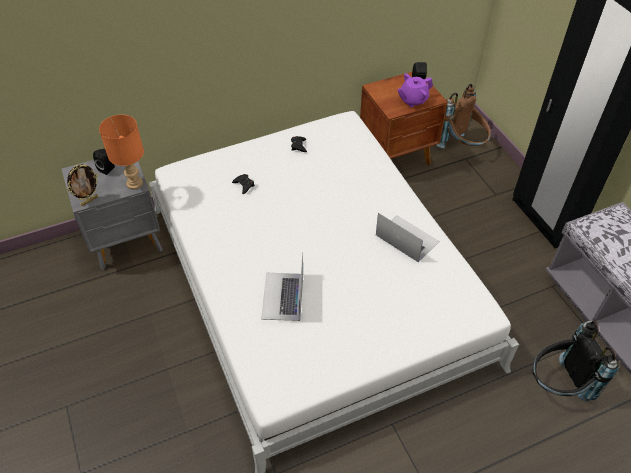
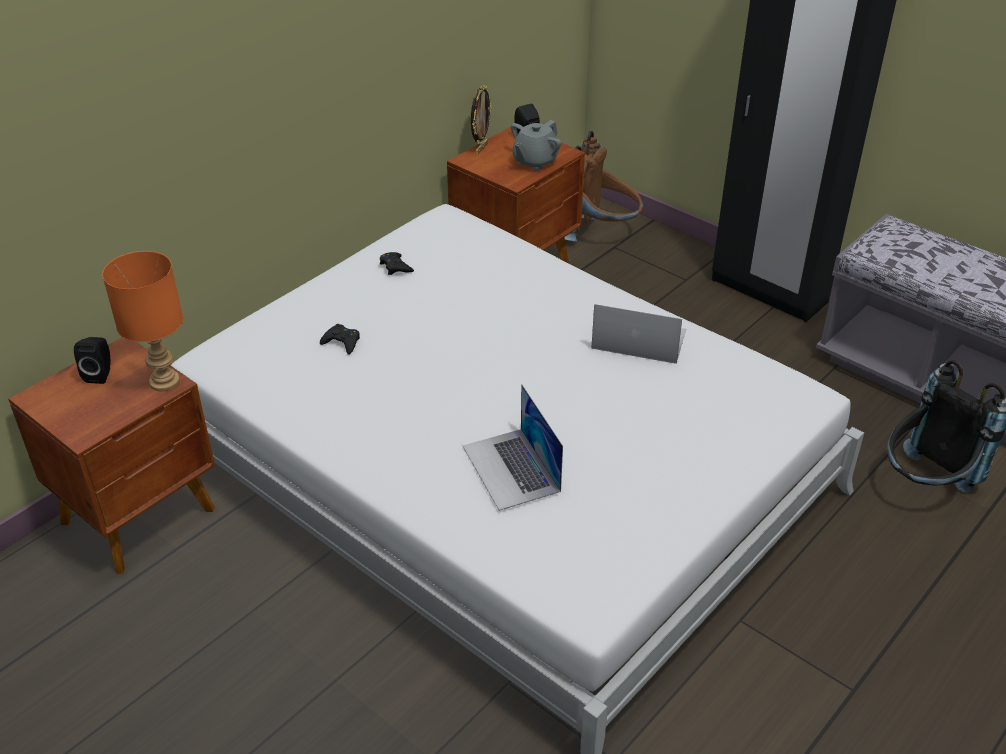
camera: 25 degrees left, 10 degrees down
(89, 201) = (97, 429): picture frame -> picture frame (481, 148)
(127, 241) = (141, 516): grey nightstand -> brown nightstand
(412, 100) = (535, 161): purple teapot -> grey teapot

